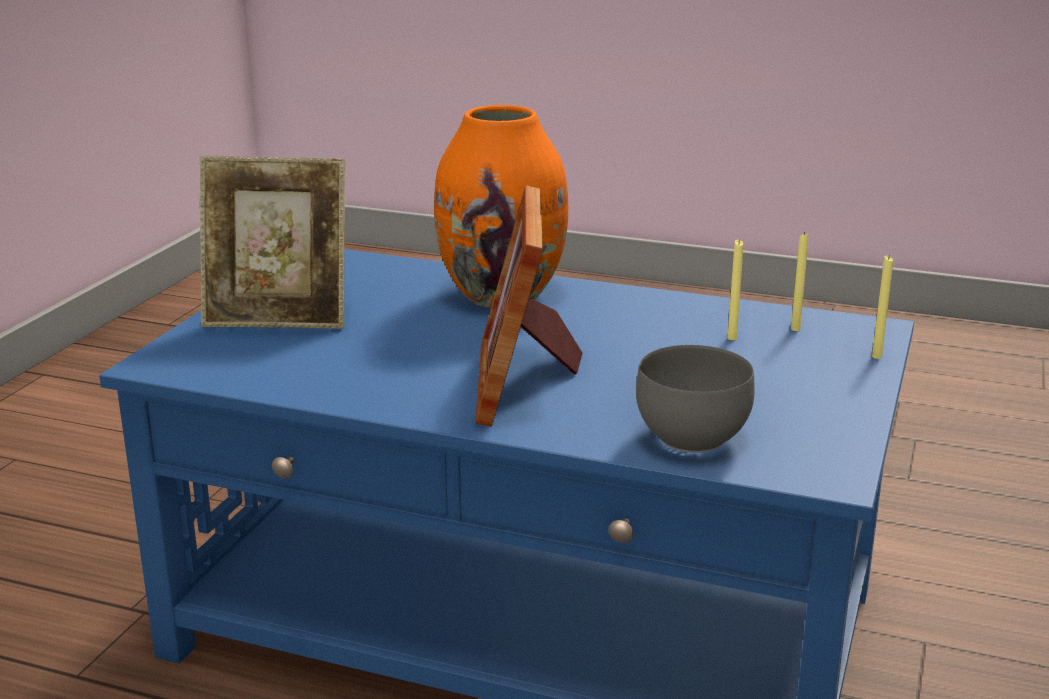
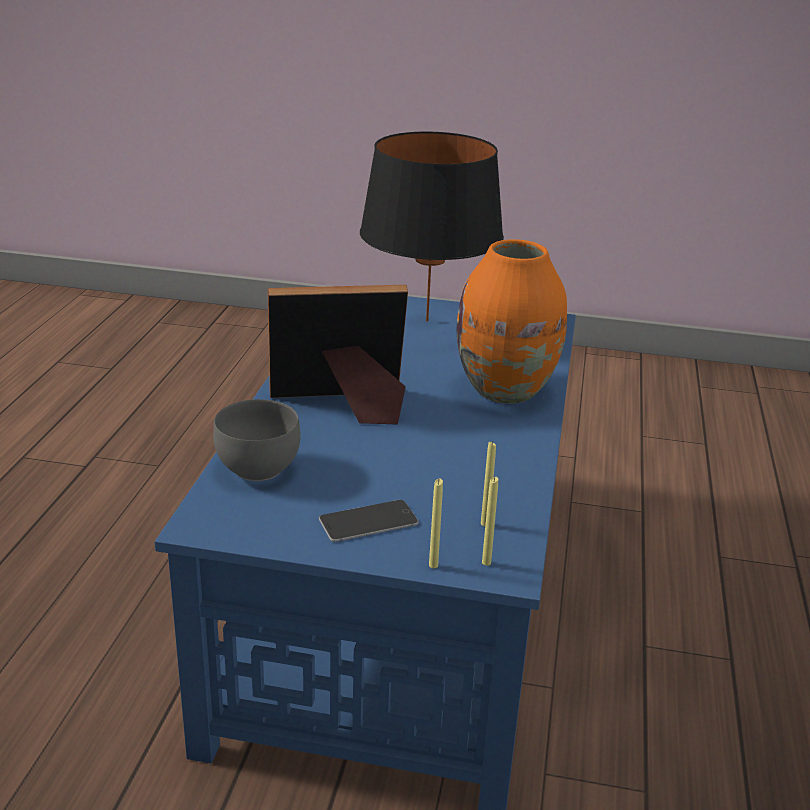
camera: 80 degrees right, 5 degrees up
(279, 318) = (426, 321): picture frame -> black table lamp
(732, 338) = (451, 490): yellow candle -> yellow candle (486, 562)
(802, 381) = (368, 521): none -> phone

